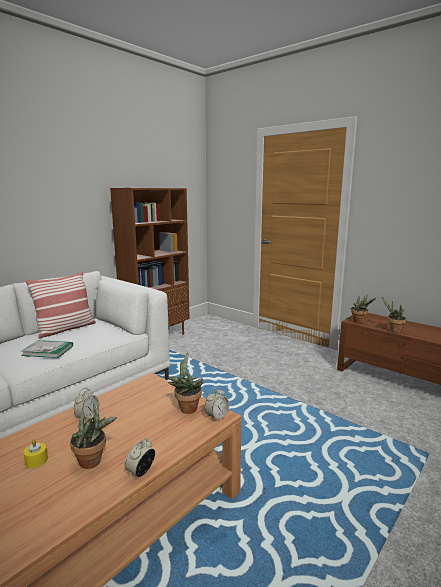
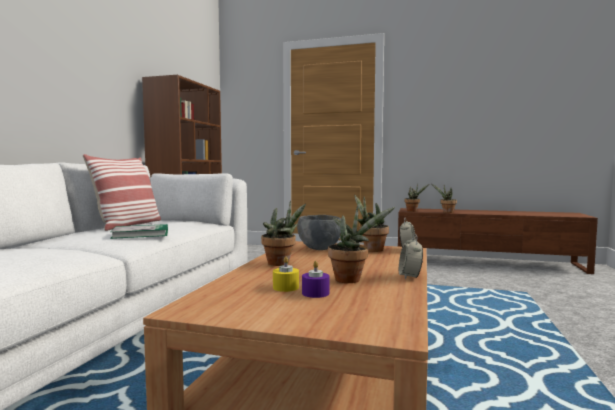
camera: 25 degrees left, 10 degrees down
(40, 477) = (315, 293): none -> purple candle
(87, 417) = (281, 263): alarm clock -> potted plant
(151, 395) = (319, 248): none -> grey bowl

